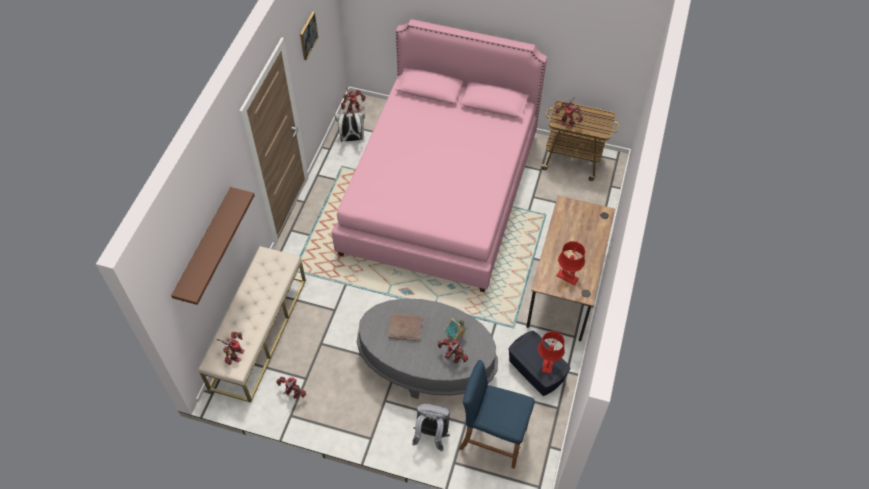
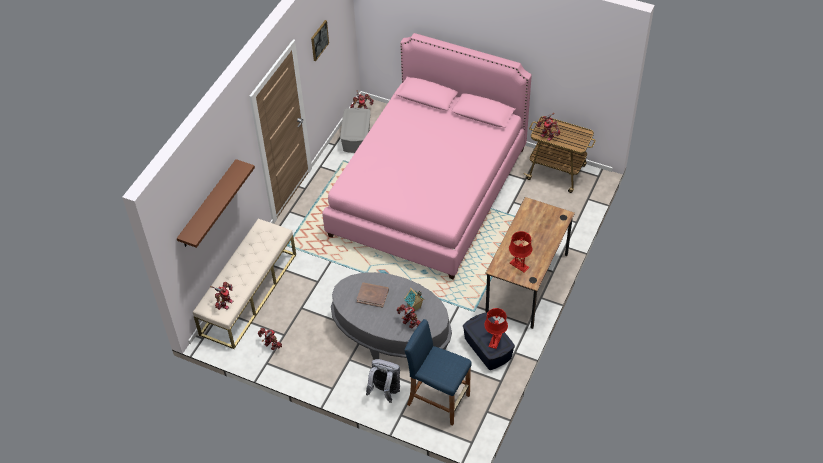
camera: 10 degrees right, 5 degrees down
(351, 139) = (356, 137): white backpack -> grey storage box

